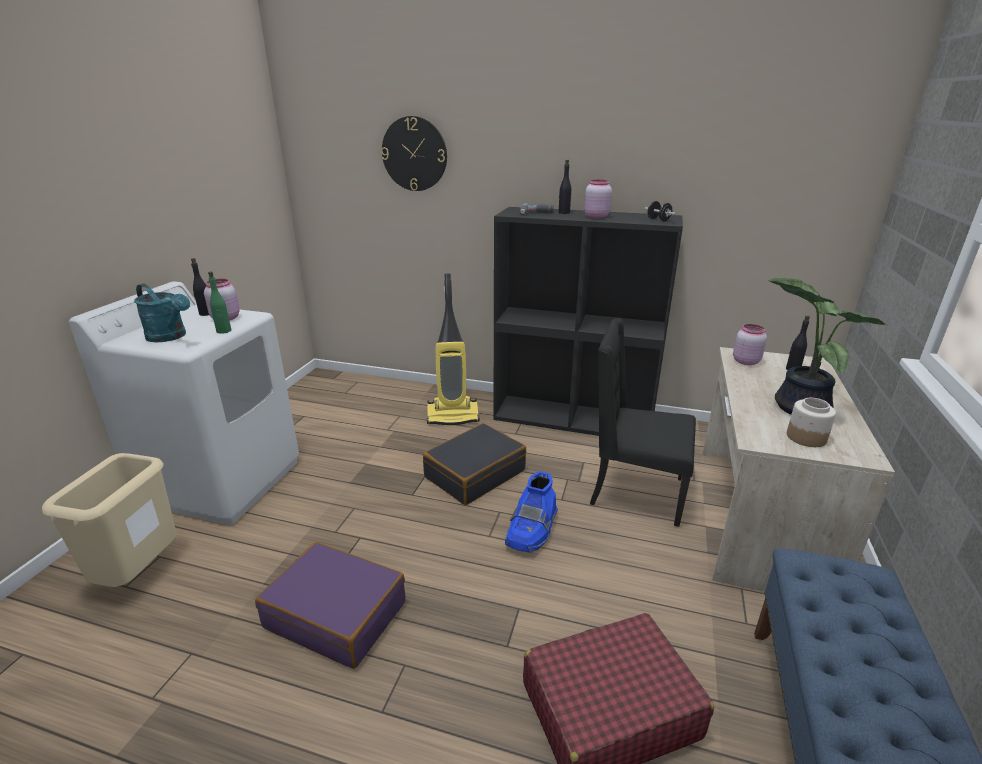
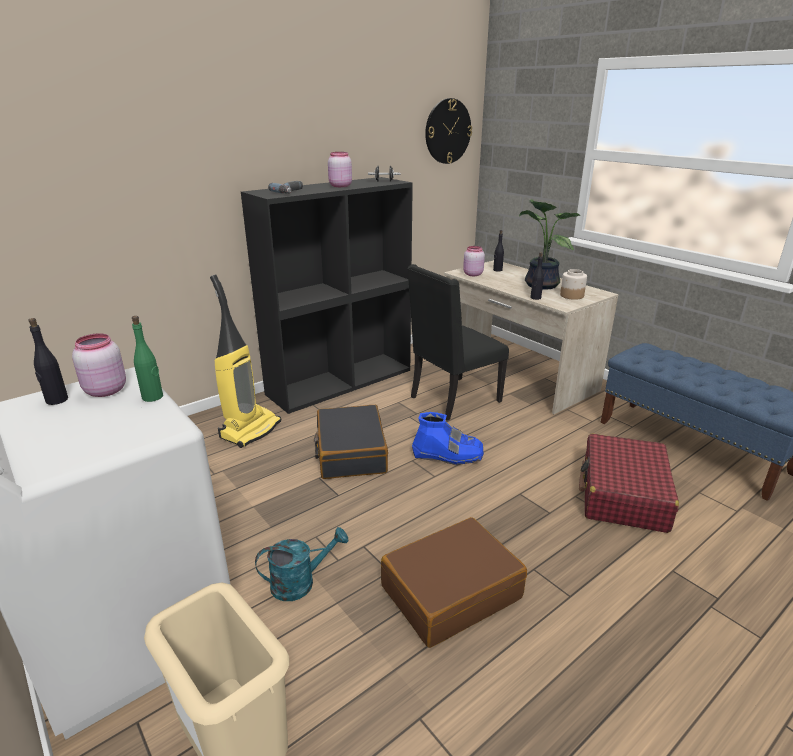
camera: 55 degrees left, 0 degrees up
(170, 337) = (103, 432): turquoise watering can -> turquoise watering can (300, 582)
(336, 614) = (450, 591): purple suitcase -> brown suitcase
(414, 154) = (111, 144): wall clock -> wall clock (447, 131)
(532, 530) = (448, 455): blue boot -> blue boot turned 45 degrees counterclockwise
(563, 213) = (307, 188): black bottle -> black bottle (535, 298)

